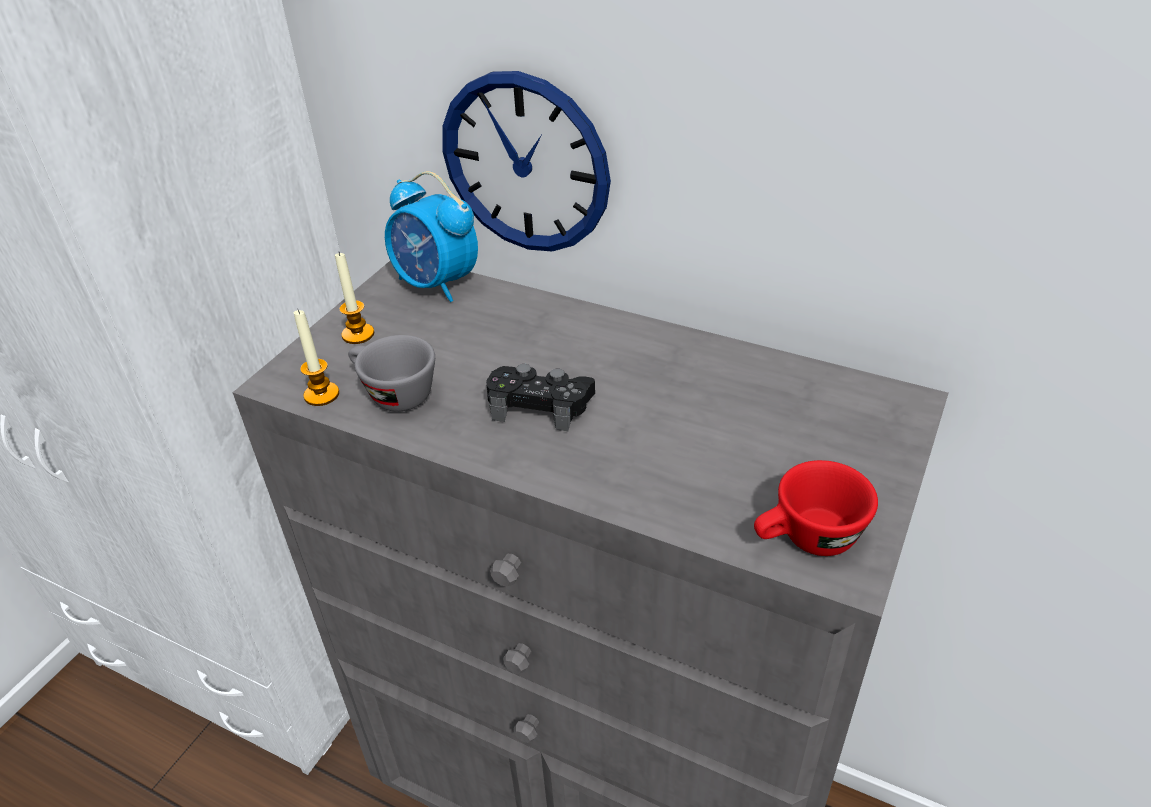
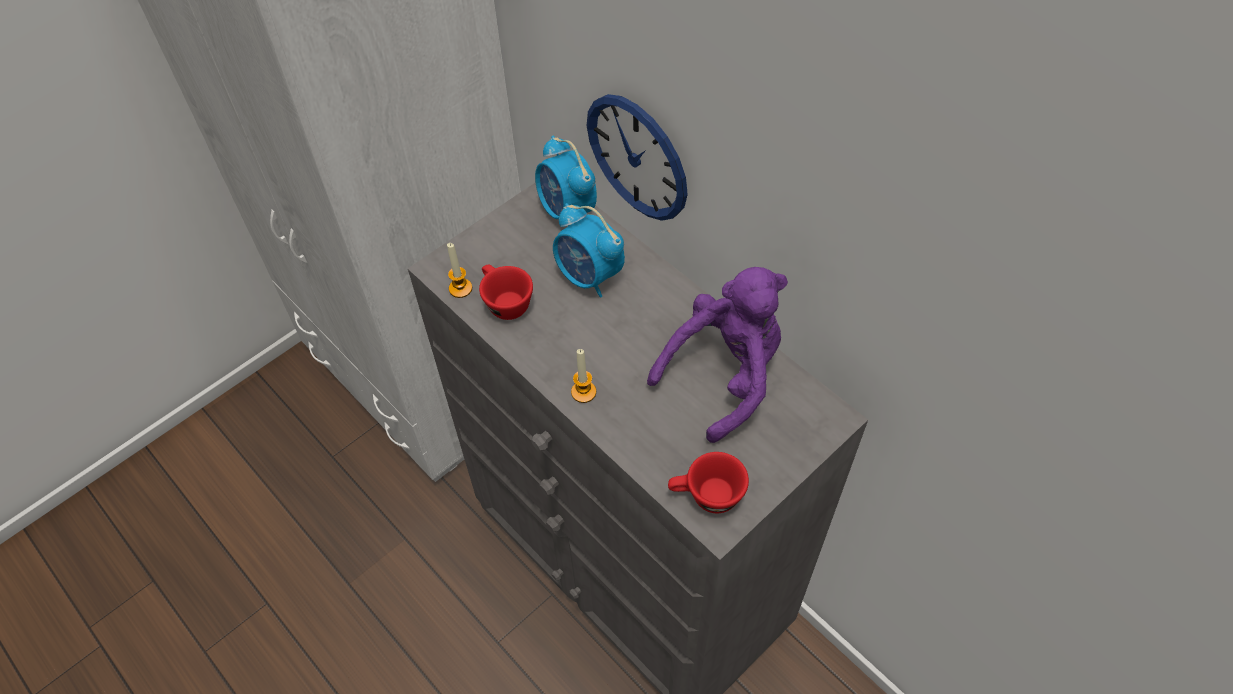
camera: 20 degrees right, 15 degrees up
(358, 334) = (499, 242): candle -> candle (583, 392)
(393, 394) = (504, 302): grey cup -> red cup
(499, 340) = (589, 276): none -> alarm clock
(540, 404) = (593, 341): black game controller -> none
(739, 394) = (725, 375): none -> purple plush toy

